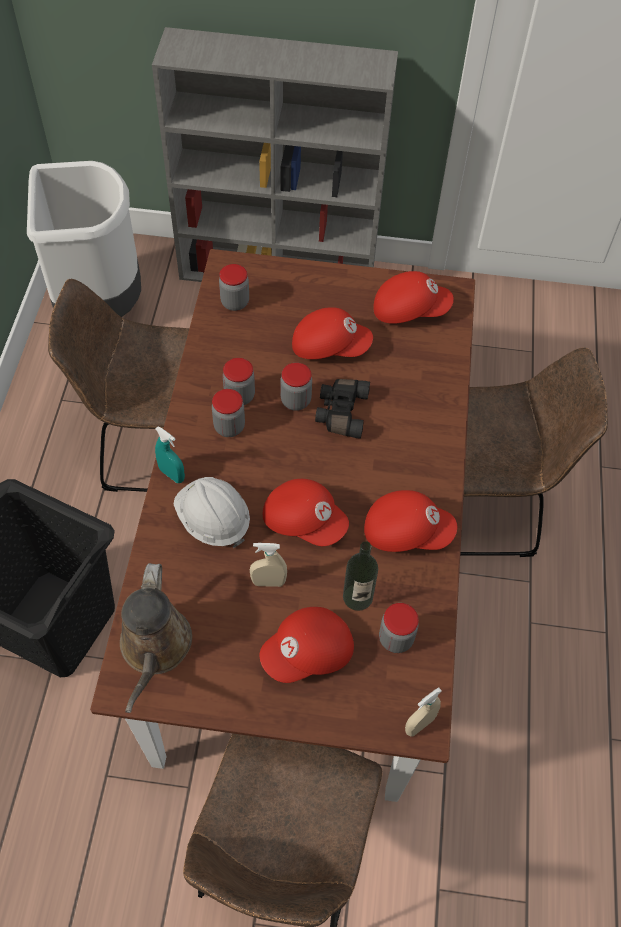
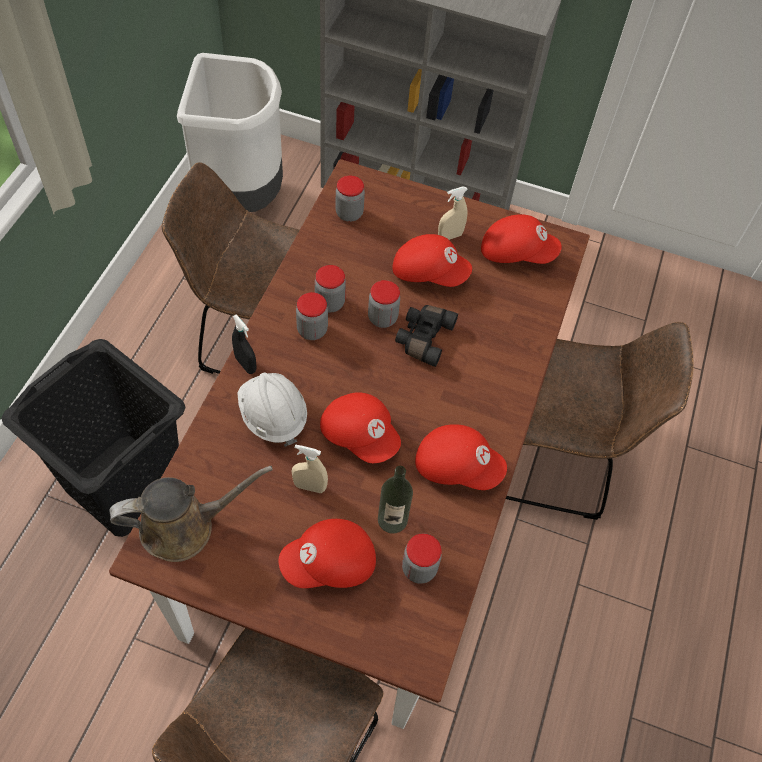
camera: 10 degrees right, 0 degrees up
(155, 648) = (185, 526): brown watering can -> brown watering can turned 120 degrees counterclockwise
(172, 474) = (245, 364): turquoise spray bottle -> black spray bottle
(419, 724) = (420, 658): beige spray bottle -> beige spray bottle (450, 236)

